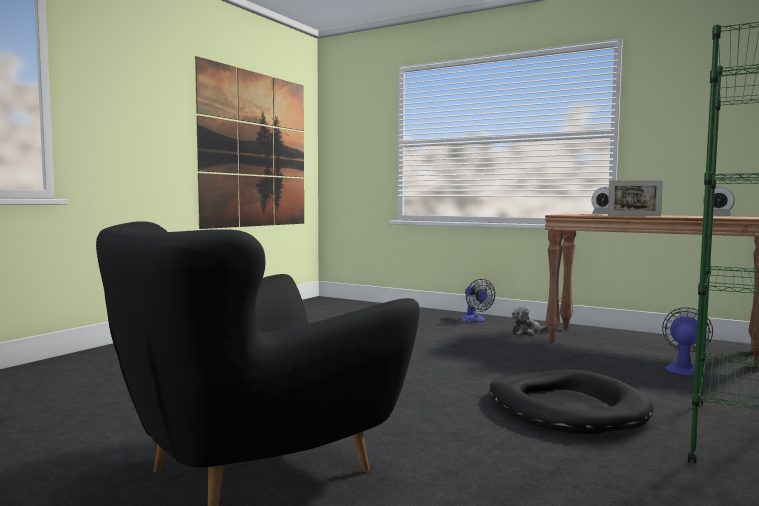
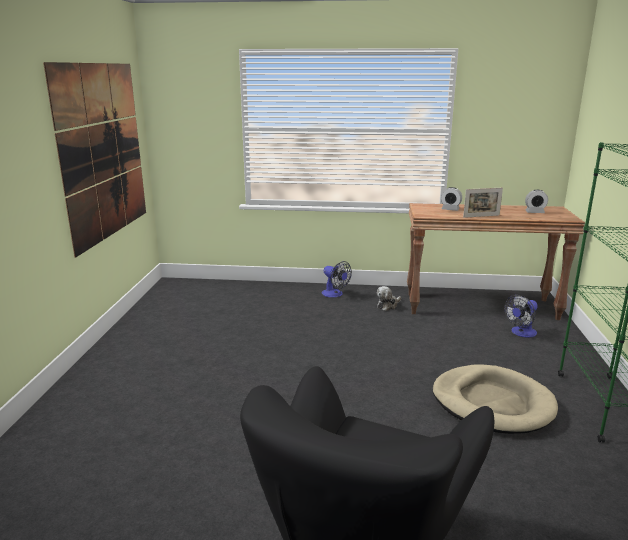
camera: 25 degrees left, 15 degrees up
(566, 408) = (492, 403): black dog bed -> beige dog bed
(683, 368) = (521, 333): fan -> fan turned 135 degrees counterclockwise

